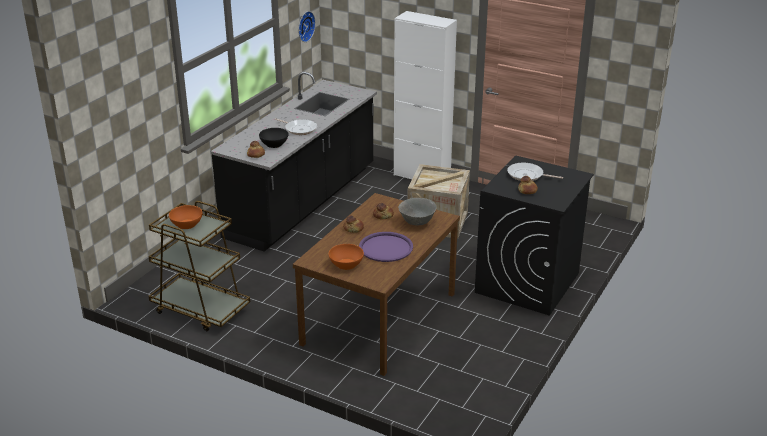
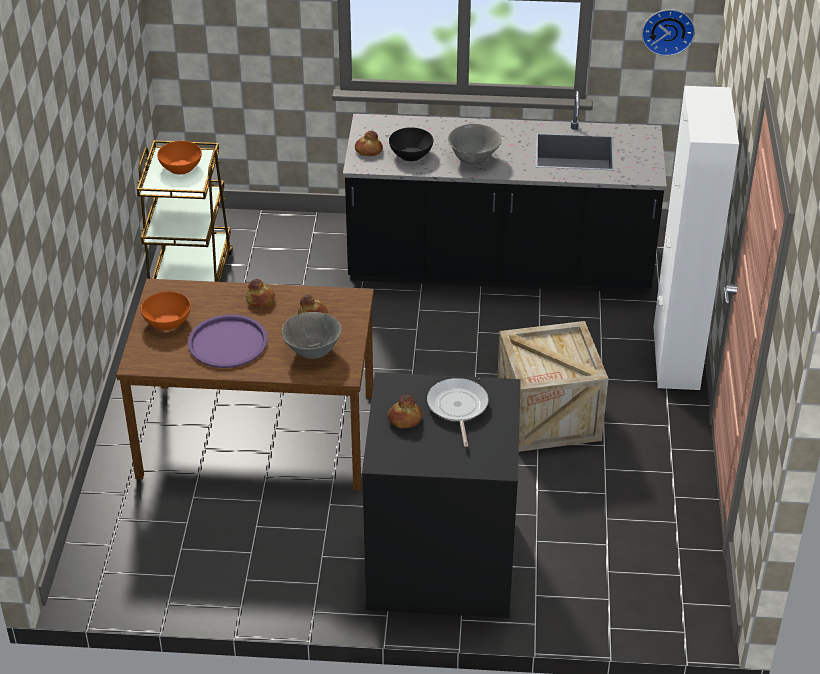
camera: 65 degrees right, 10 degrees up
(299, 129) = (474, 159): frying pan -> grey bowl

